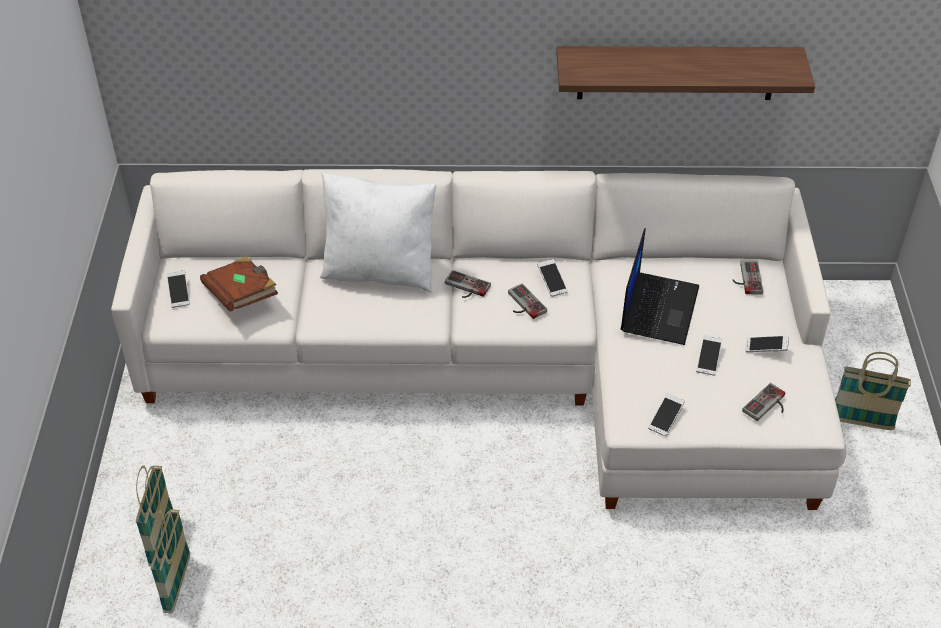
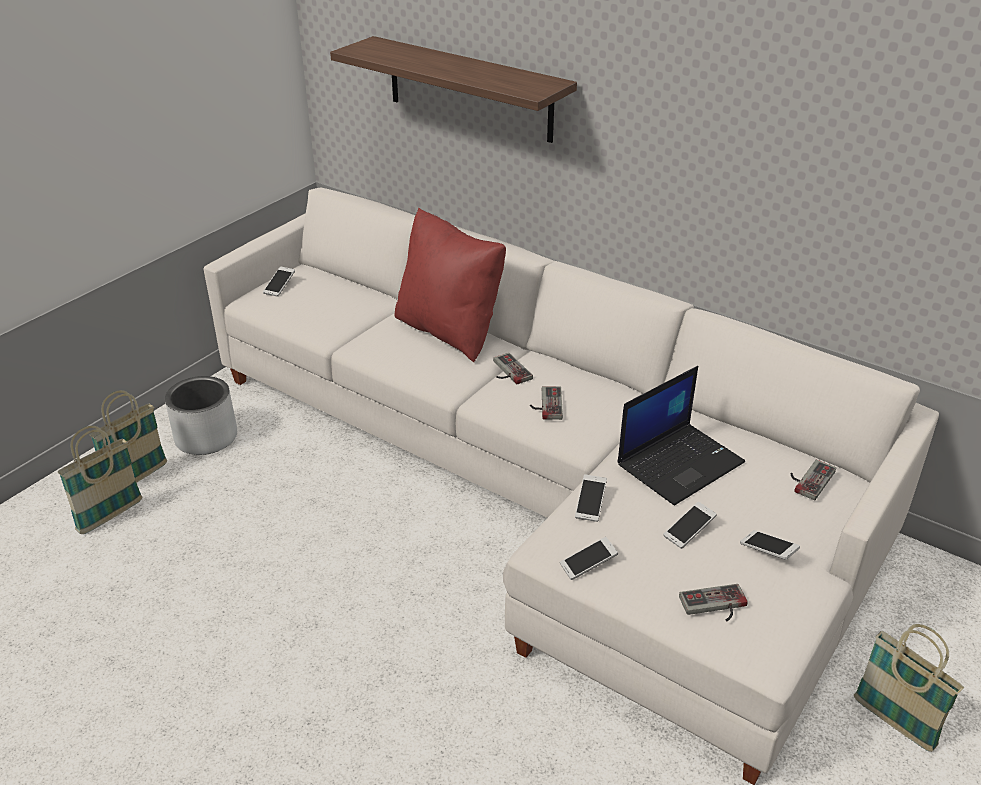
camera: 35 degrees right, 10 degrees down
(182, 470) = (206, 438): none -> grey planter
(242, 295) = (321, 305): brown book -> none
(380, 270) = (449, 331): white pillow -> red pillow
(552, 282) = (593, 399): phone -> phone (590, 504)
(676, 72) = (810, 211): shelf -> shelf (469, 89)

